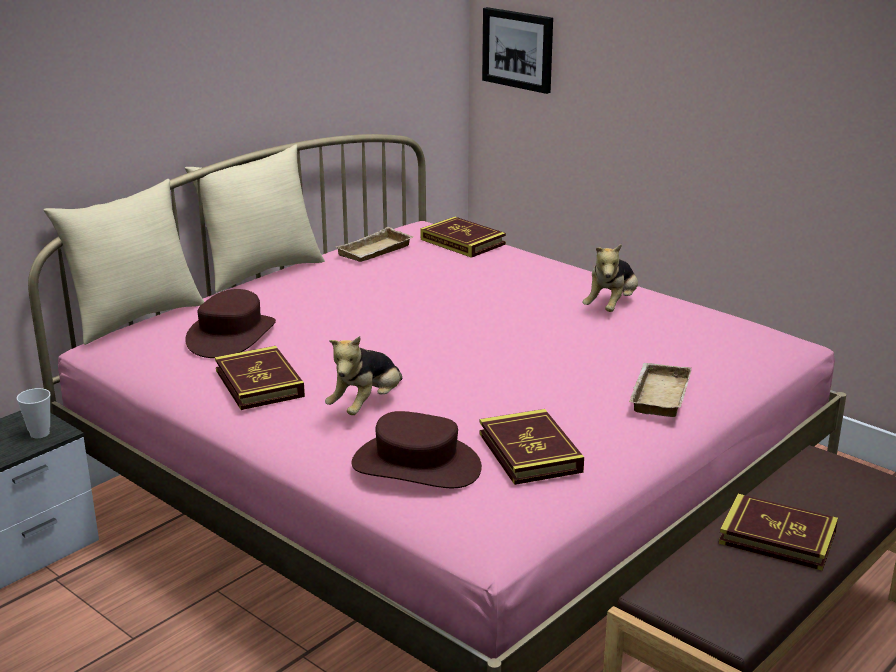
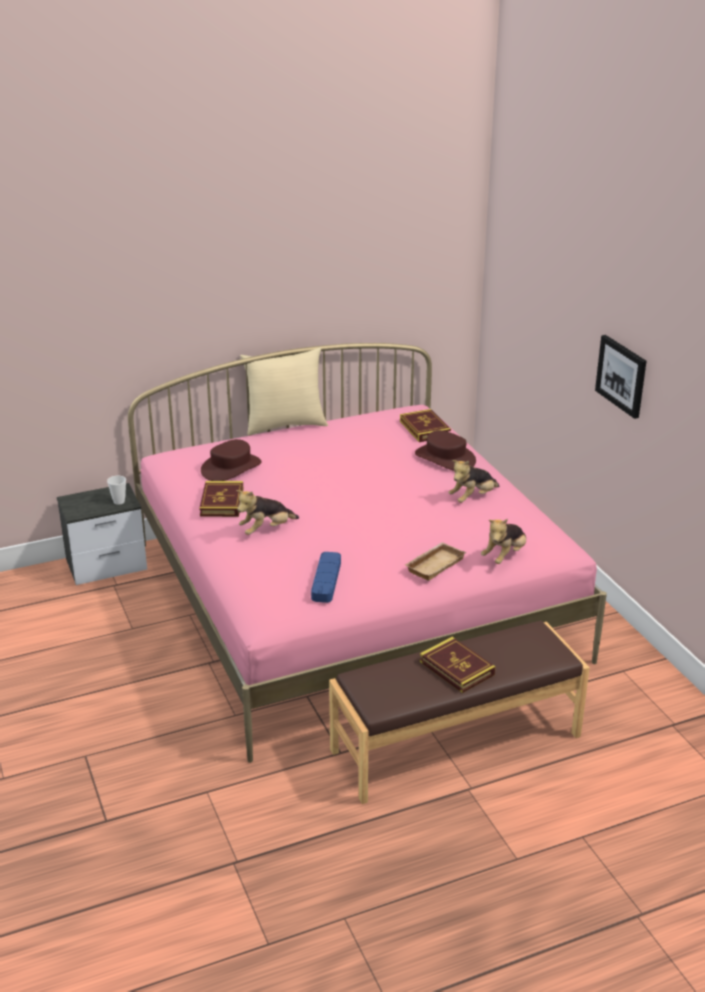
camera: 25 degrees right, 5 degrees up
(135, 318) = (192, 443): beige pillow -> none
(375, 251) = (363, 425): beige tray -> none
(416, 465) = (261, 572): brown hat -> brown hat (445, 458)
(518, 49) = (504, 297): picture -> picture (622, 375)
(529, 452) = (326, 580): book -> blue tray
(734, 364) = (505, 556): none -> plush toy

